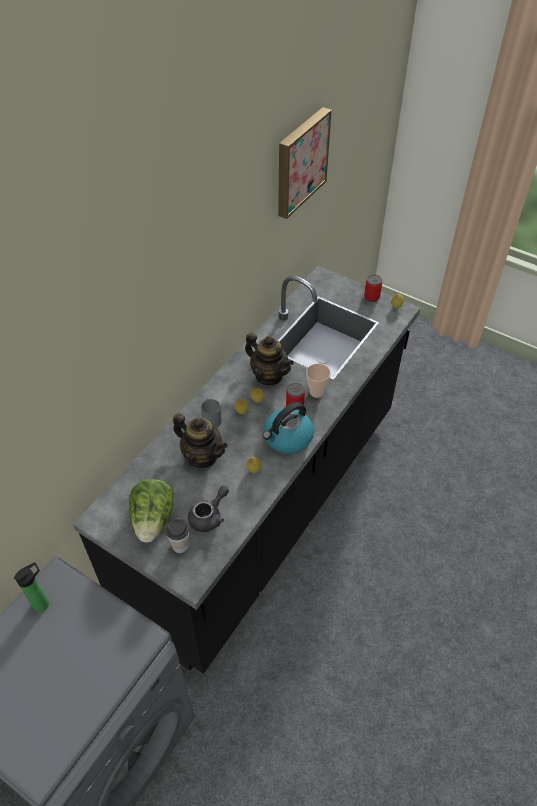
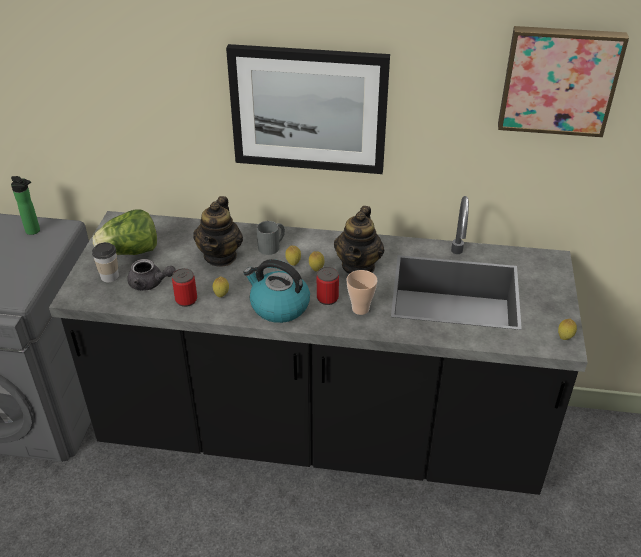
camera: 65 degrees right, 10 degrees down
(186, 300) = (308, 109): none -> picture
(371, 297) = (560, 311): can -> can (186, 300)

